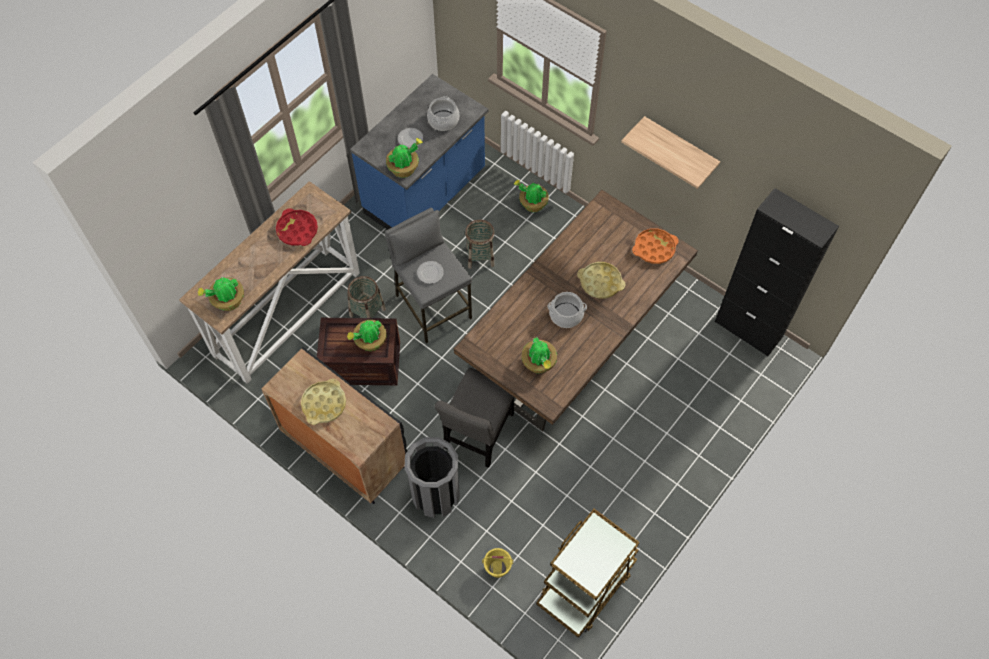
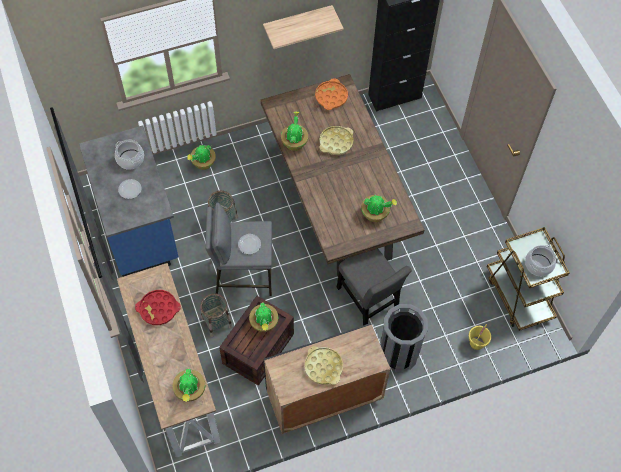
camera: 60 degrees left, 0 degrees up
(404, 169) = (155, 208): potted plant -> potted plant (294, 142)
(566, 315) = (348, 177): cooking pot -> cooking pot (538, 265)

